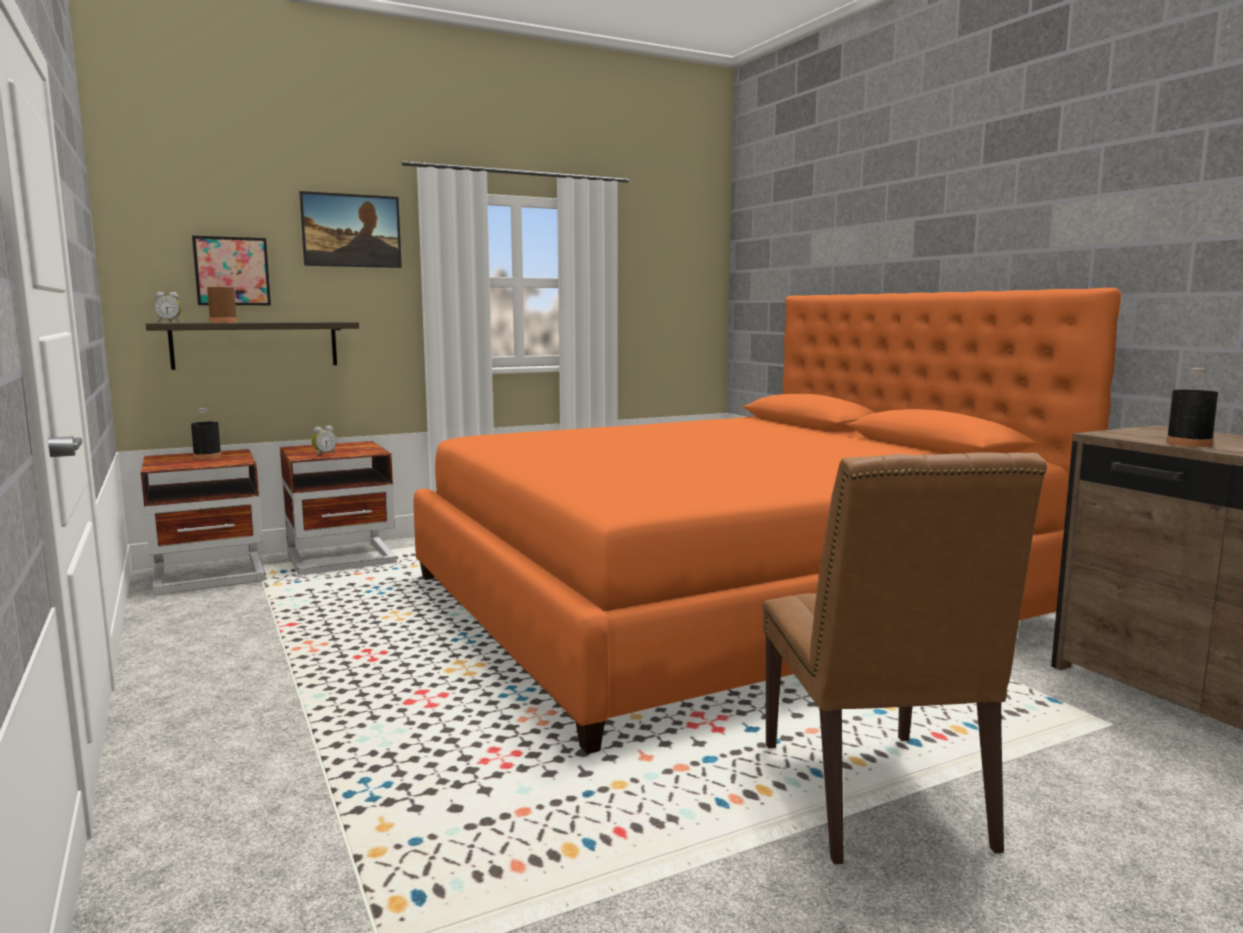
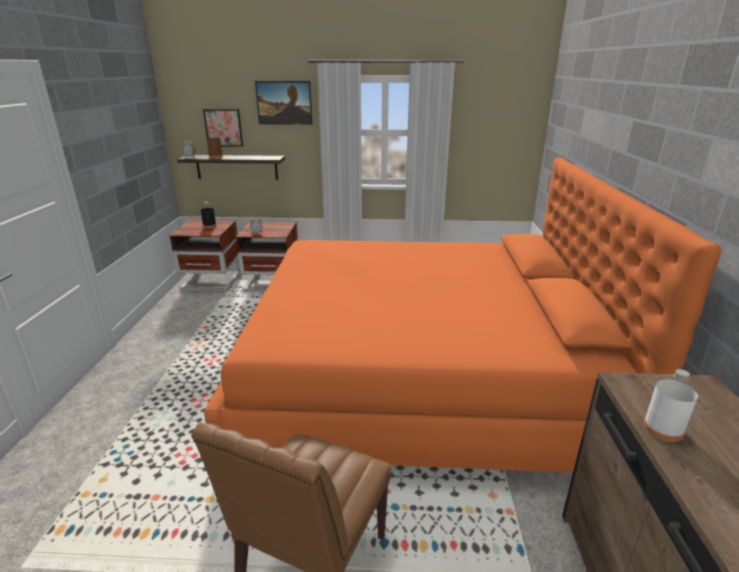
camera: 30 degrees right, 15 degrees up
(1188, 444) = (663, 429): black bottle -> white bottle

